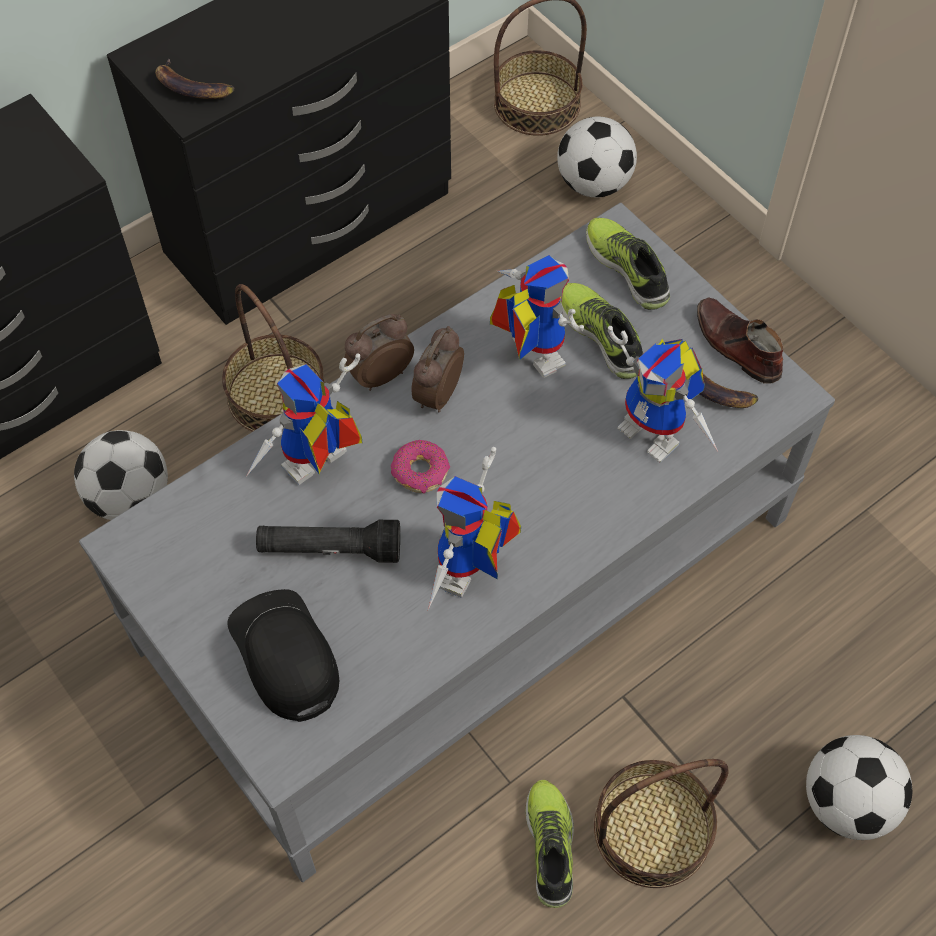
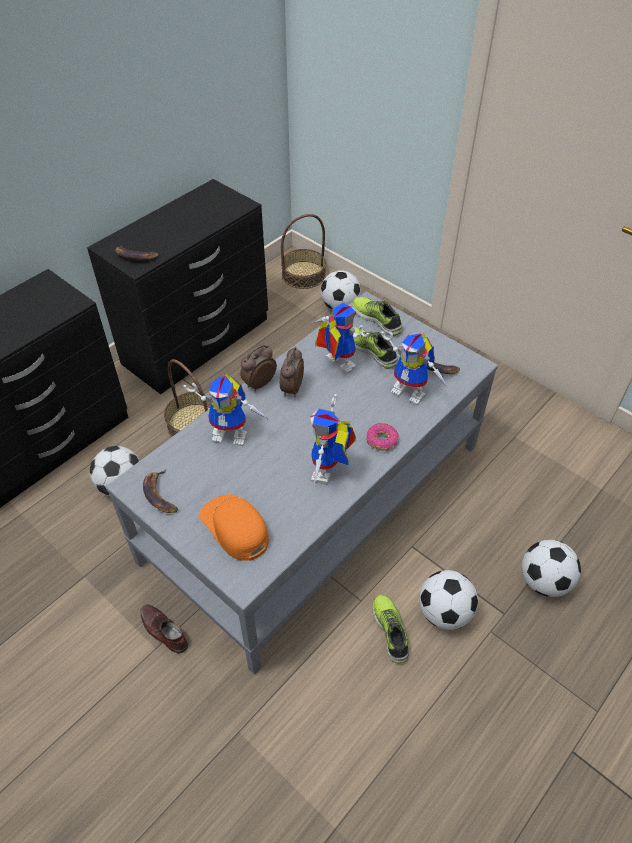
camera: 10 degrees left, 10 degrees down
(168, 571) = (160, 494): none -> banana
(285, 656) = (235, 528): black cap -> orange cap
(316, 470) = (233, 433): toy robot -> toy robot turned 120 degrees counterclockwise
(330, 549) = (249, 471): black flashlight -> none
(420, 472) = (291, 426): donut -> donut (382, 440)
(652, 830) = (444, 612): basket -> football
(736, 346) = (441, 347): brown shoe -> brown shoe (163, 631)

